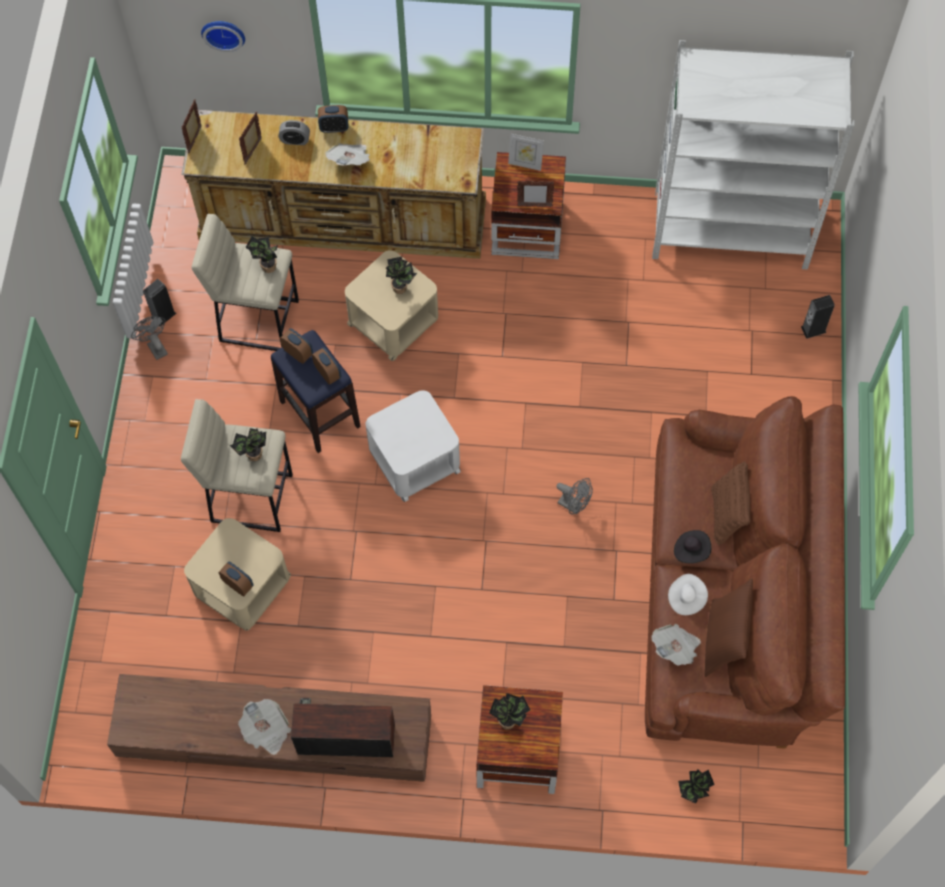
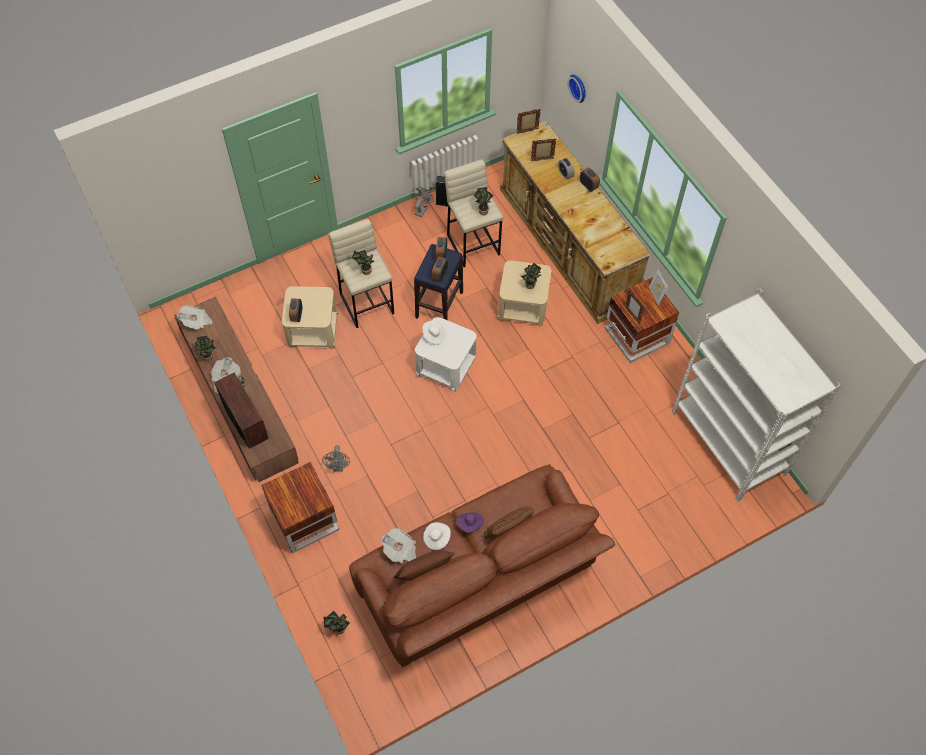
camera: 55 degrees right, 5 degrees down
(350, 161) = (574, 205): newspaper -> newspaper (196, 322)
(392, 439) = (434, 336): none -> white hat
(509, 720) = (297, 487): potted plant -> potted plant (209, 358)
(574, 505) = (477, 462): grey fan -> grey fan (338, 467)
(691, 550) = (470, 524): black hat -> purple hat
(813, 329) = (698, 528): speaker -> none

